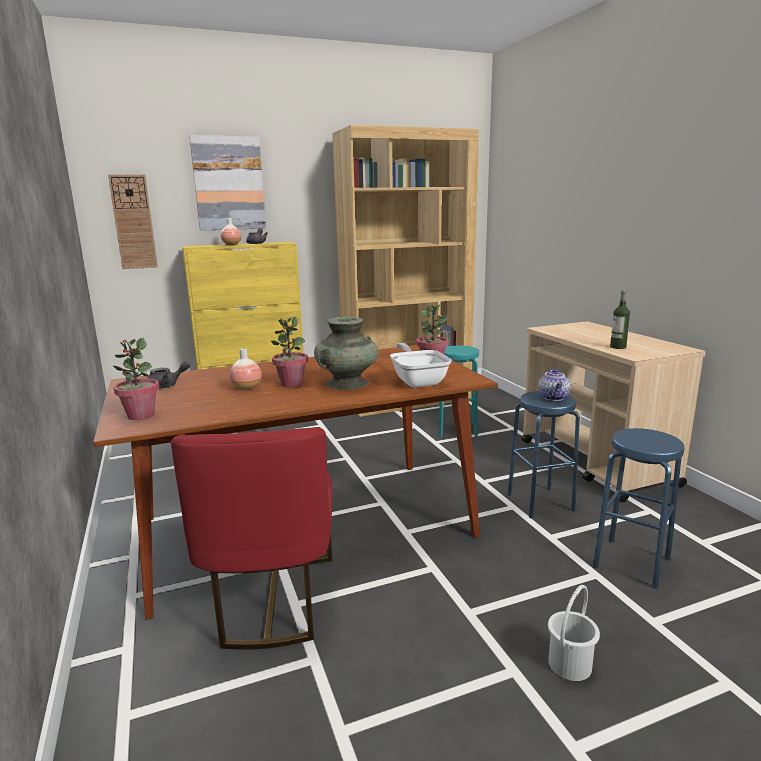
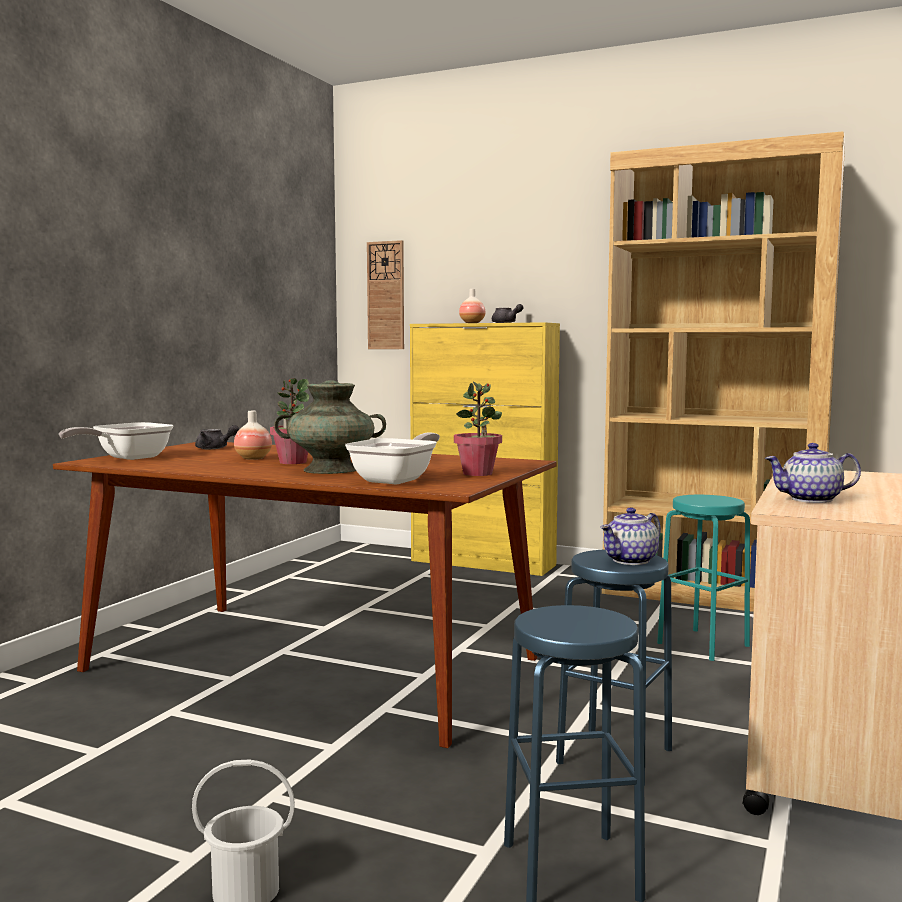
camera: 45 degrees right, 10 degrees down
(140, 415) = (126, 458): potted plant -> frying pan
(229, 183) = (492, 247): picture -> none
(271, 600) = (165, 700): red chair -> none
(618, 347) = (811, 500): bottle -> teapot

